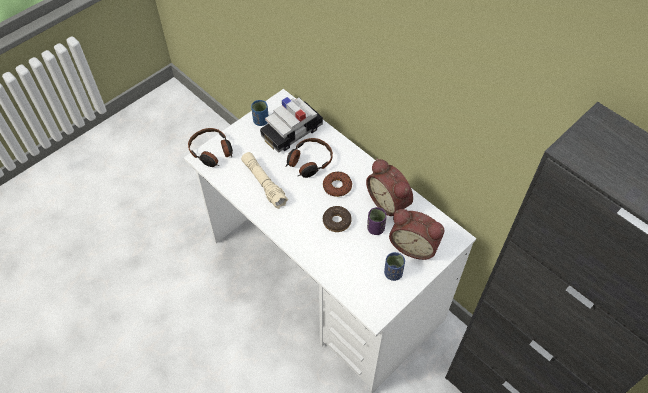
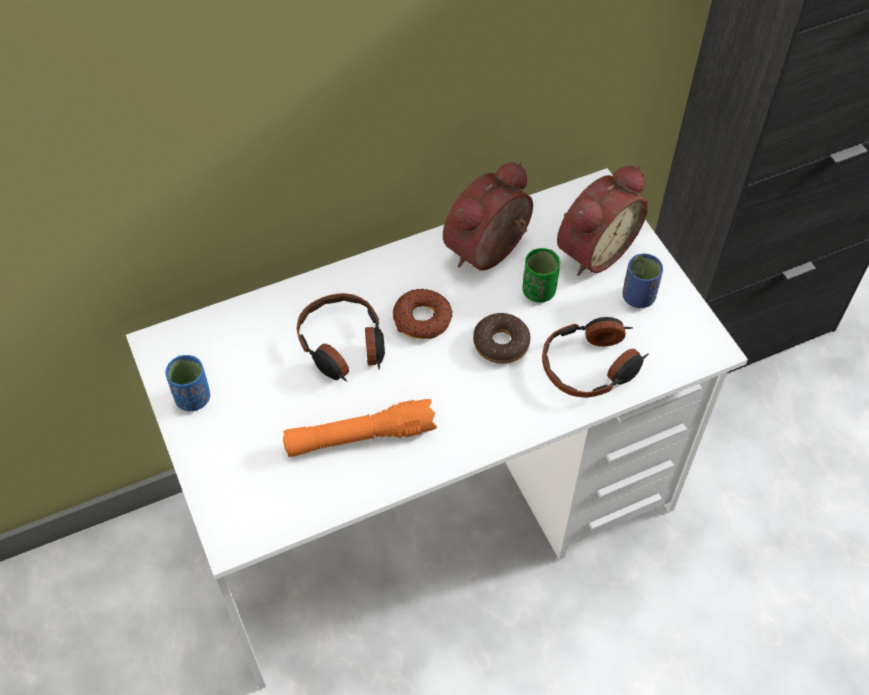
camera: 70 degrees left, 0 degrees up
(212, 152) = (229, 513): headphones -> headphones (592, 365)
(264, 183) = (360, 437): beige flashlight -> orange flashlight
(291, 132) = (253, 353): toy car -> none
(375, 228) = (538, 291): purple cup -> green cup
(389, 202) = (490, 253): alarm clock -> alarm clock turned 150 degrees clockwise

